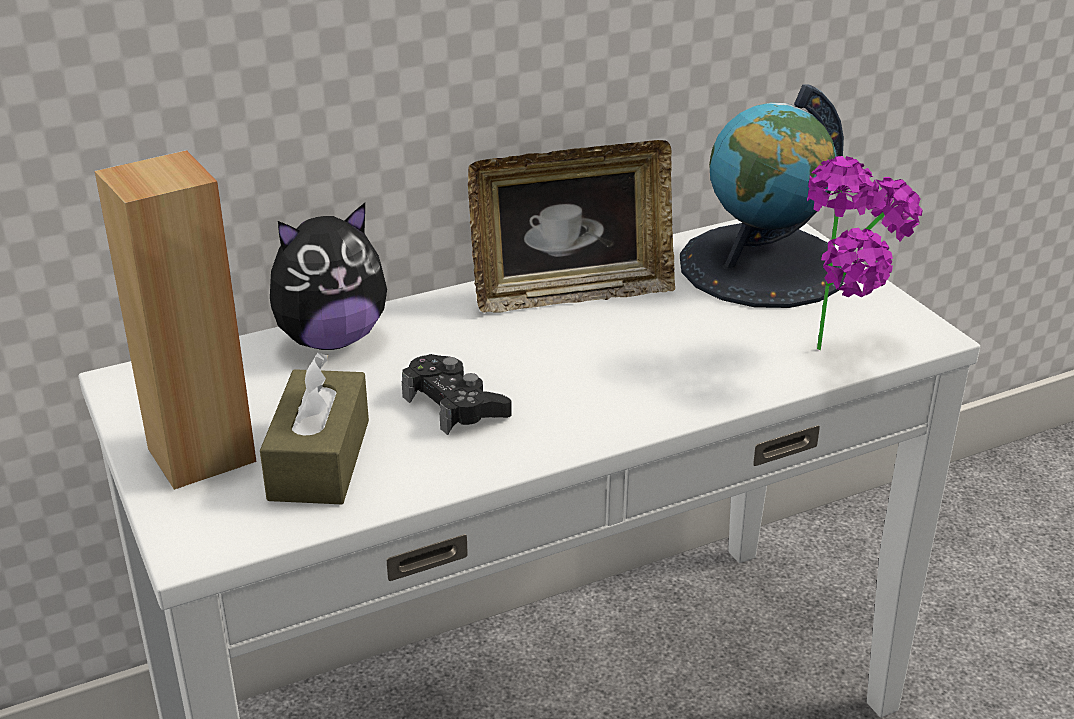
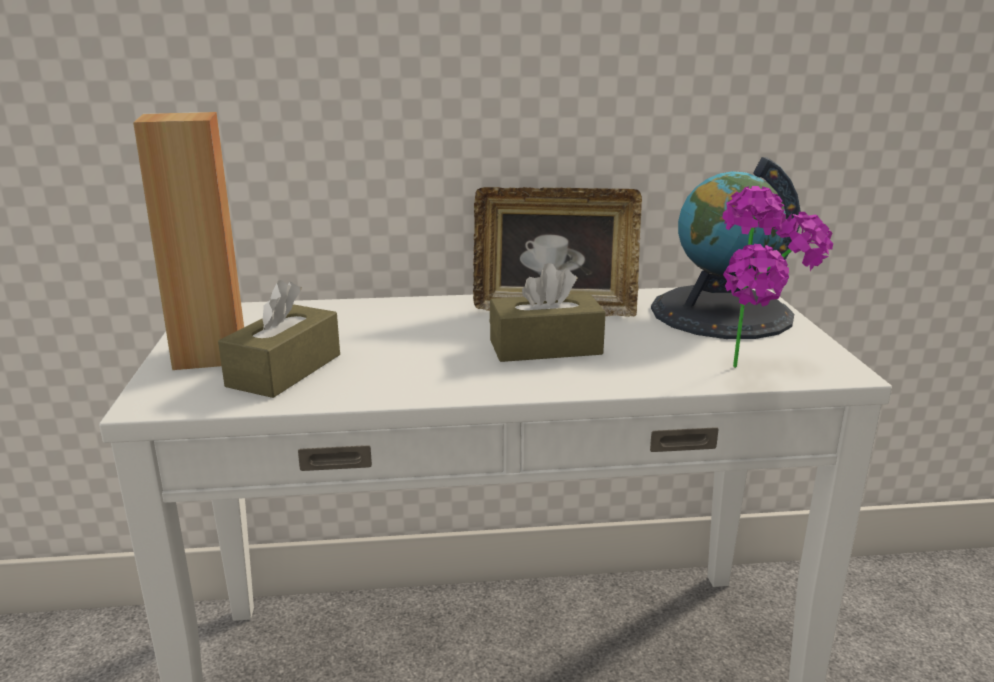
camera: 20 degrees right, 10 degrees down
(331, 339) = (359, 309): plush toy -> none
(455, 405) = (411, 356): black game controller -> none
(601, 360) = (545, 347): none -> brown tissue box

